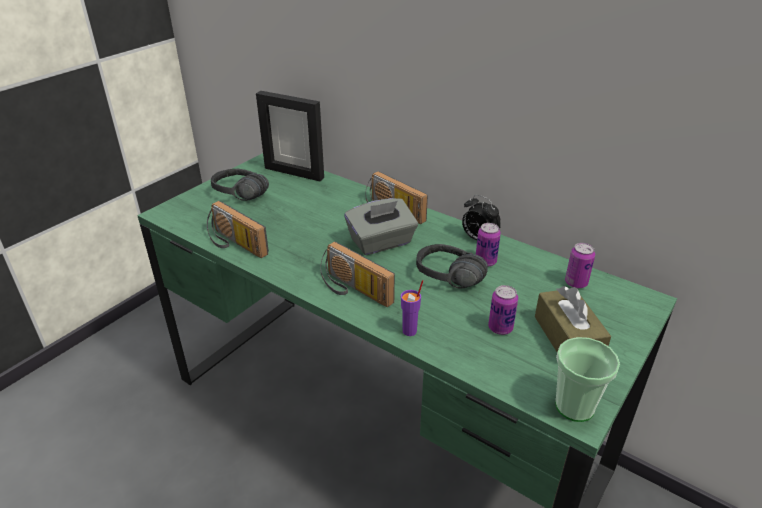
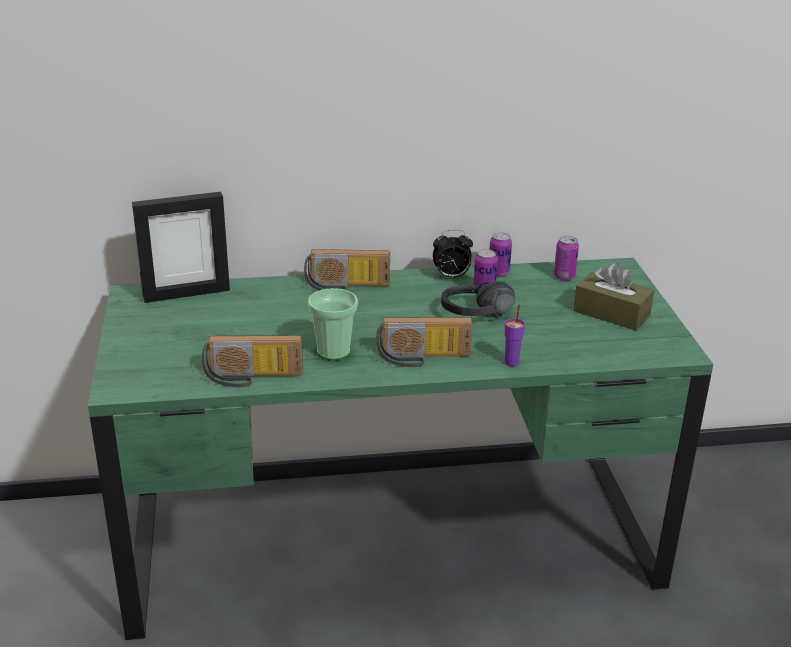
camera: 45 degrees left, 5 degrees down
(236, 197) = (169, 341): black headphones -> none
(381, 242) = (382, 314): grey tissue box -> none
(500, 328) = (564, 329): can -> can (498, 273)
(574, 407) = (672, 349): cup -> cup (333, 352)

